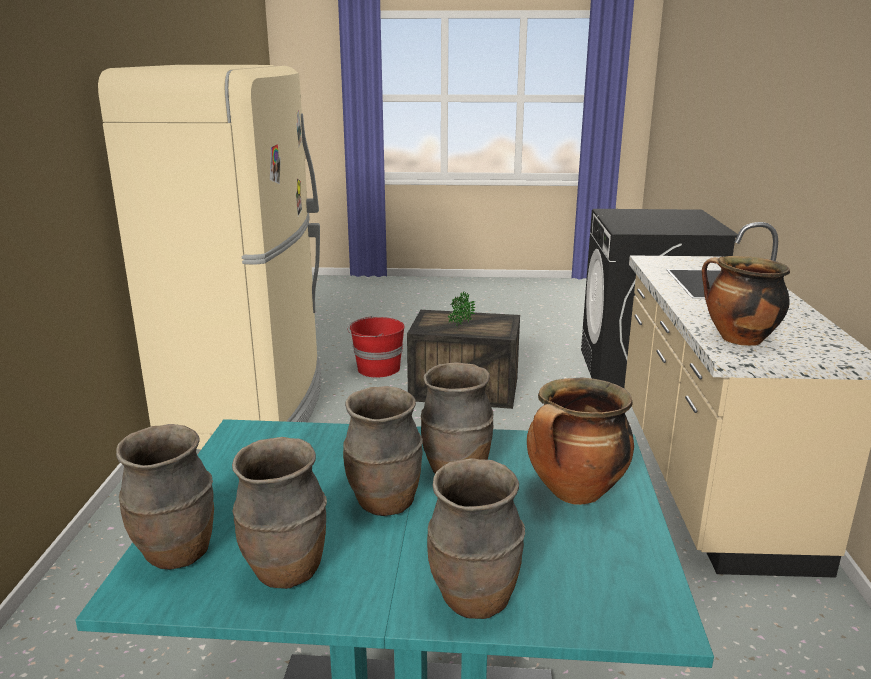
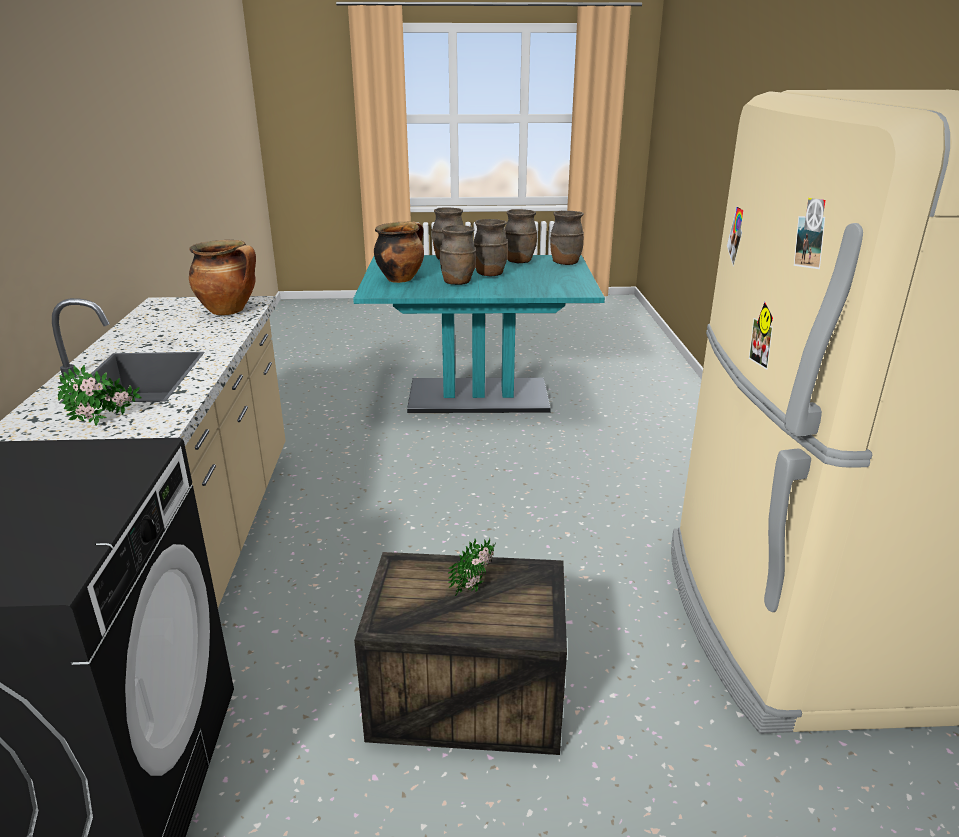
camera: 175 degrees right, 5 degrees up
(377, 369) = (652, 760): red bucket -> none
(685, 261) = (105, 422): none -> potted plant

